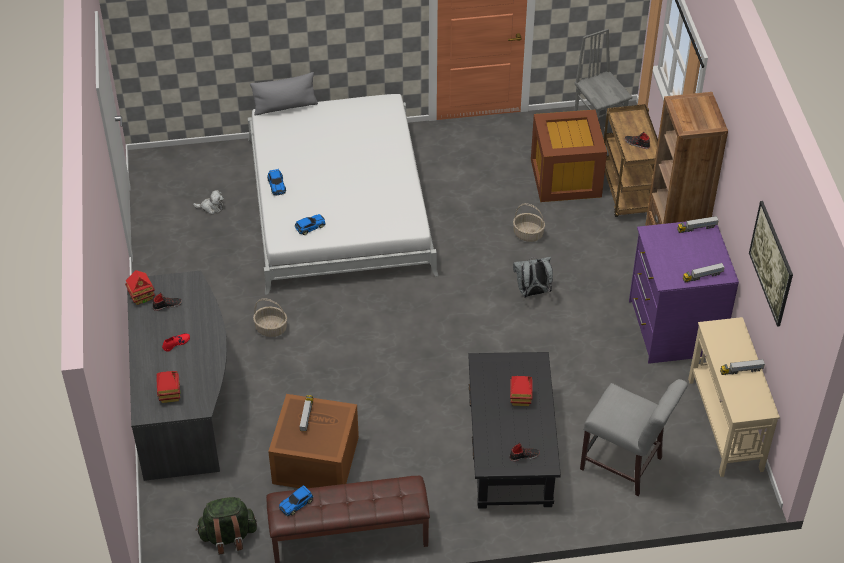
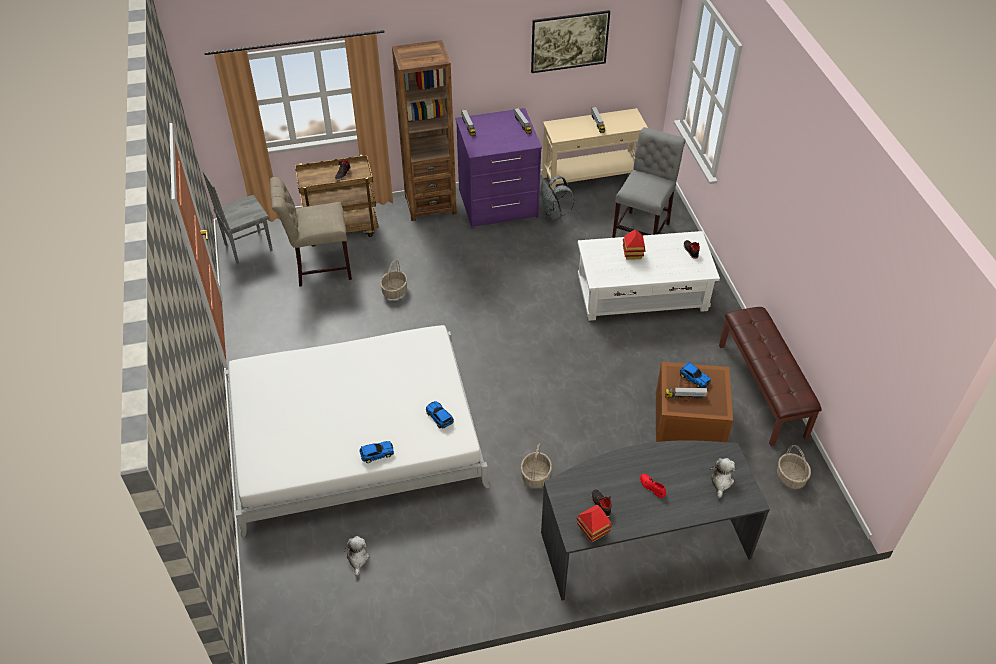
camera: 95 degrees left, 0 degrees up
(169, 395) = (721, 481): toy house -> plush toy
(228, 536) = (791, 477): green backpack -> basket
(285, 107) = (241, 462): grey pillow -> none
(296, 503) = (786, 389): toy car -> toy car (694, 378)
(511, 447) = (641, 294): black coffee table -> white coffee table
(532, 292) = (467, 286): grey backpack -> grey backpack (553, 214)
(566, 177) = (319, 267): brown storage box -> beige chair

